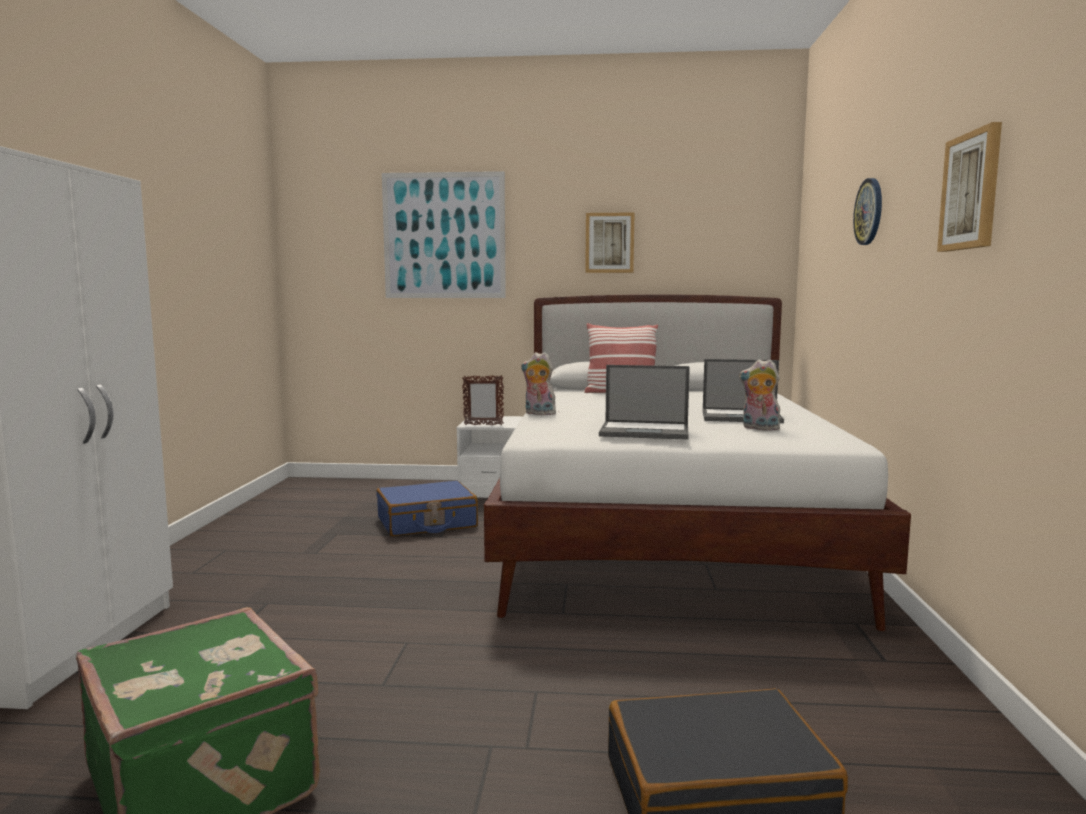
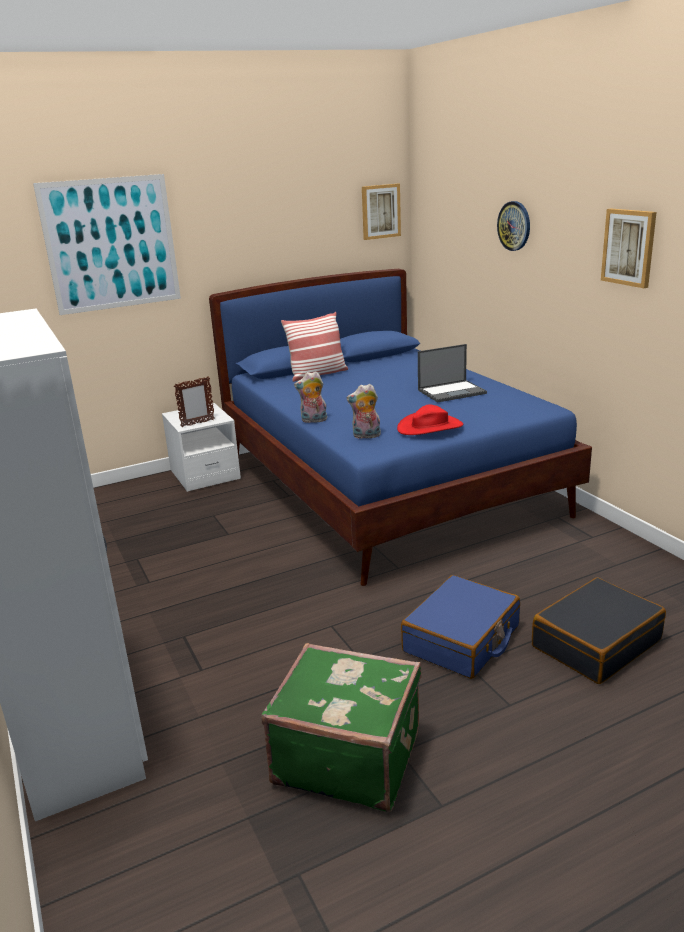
camera: 30 degrees left, 15 degrees up
(427, 523) = (197, 524): blue suitcase -> blue suitcase (462, 639)
(609, 243) = (267, 235): picture -> picture (380, 211)
(646, 431) = (430, 427): laptop -> red hat
(666, 536) = (387, 484): white bed -> blue bed
(759, 428) = (482, 404): plush toy -> plush toy (366, 436)

